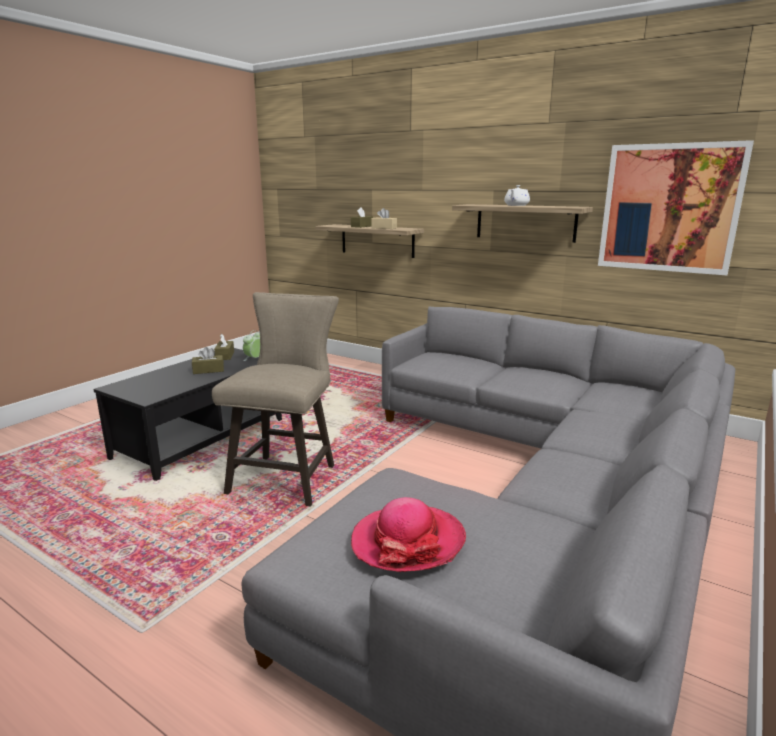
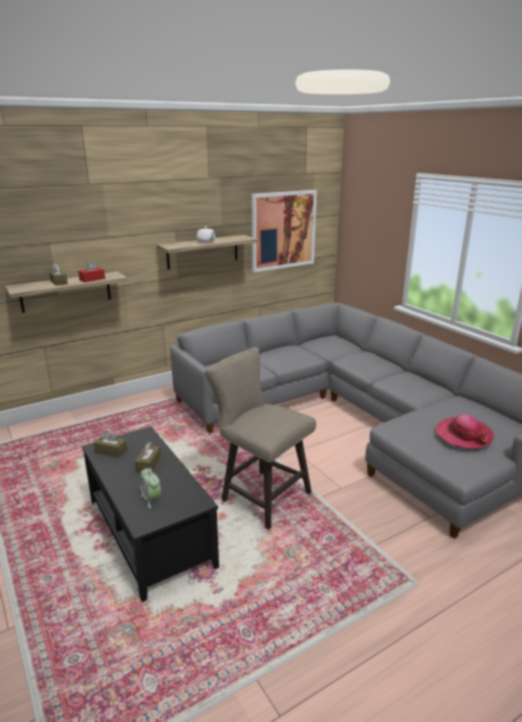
camera: 65 degrees left, 5 degrees up
(254, 359) = (140, 437): alarm clock -> alarm clock (151, 499)
(384, 228) = (92, 279): beige tissue box -> red tissue box

